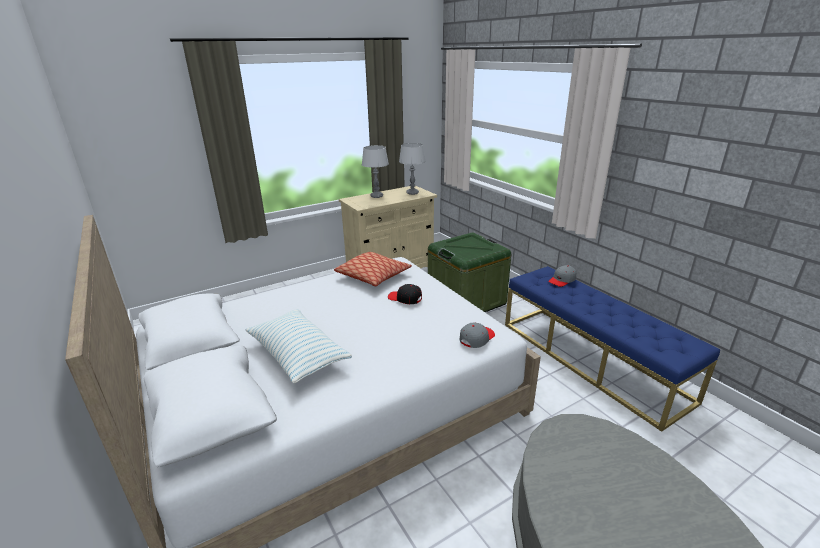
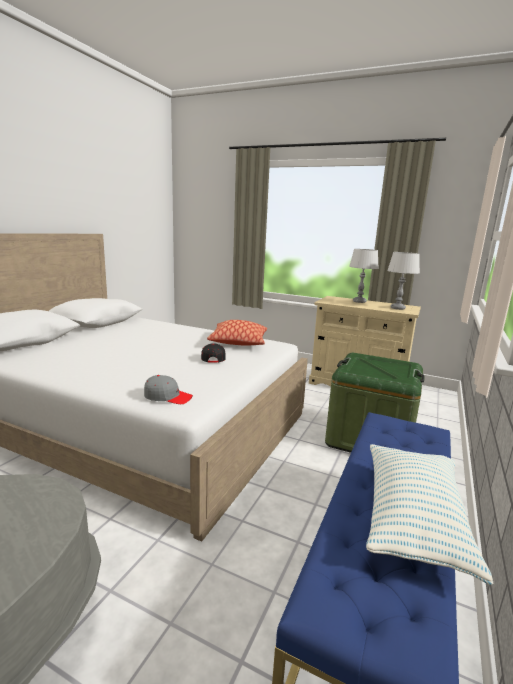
camera: 55 degrees right, 10 degrees down
(298, 355) = (93, 346): pillow -> pillow (413, 519)
(562, 280) = (421, 445): grey cap -> none

